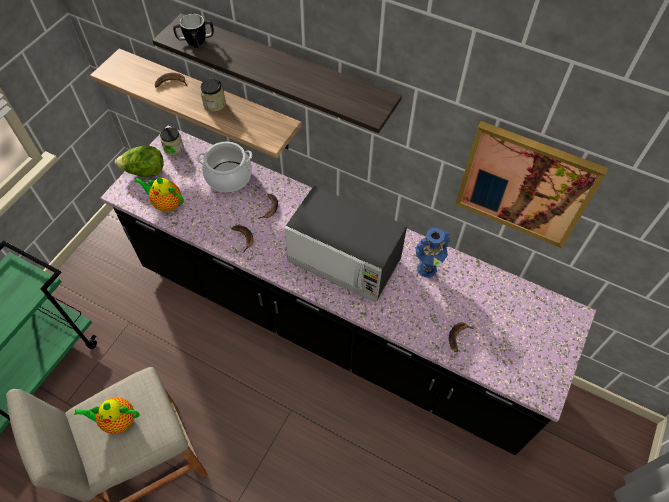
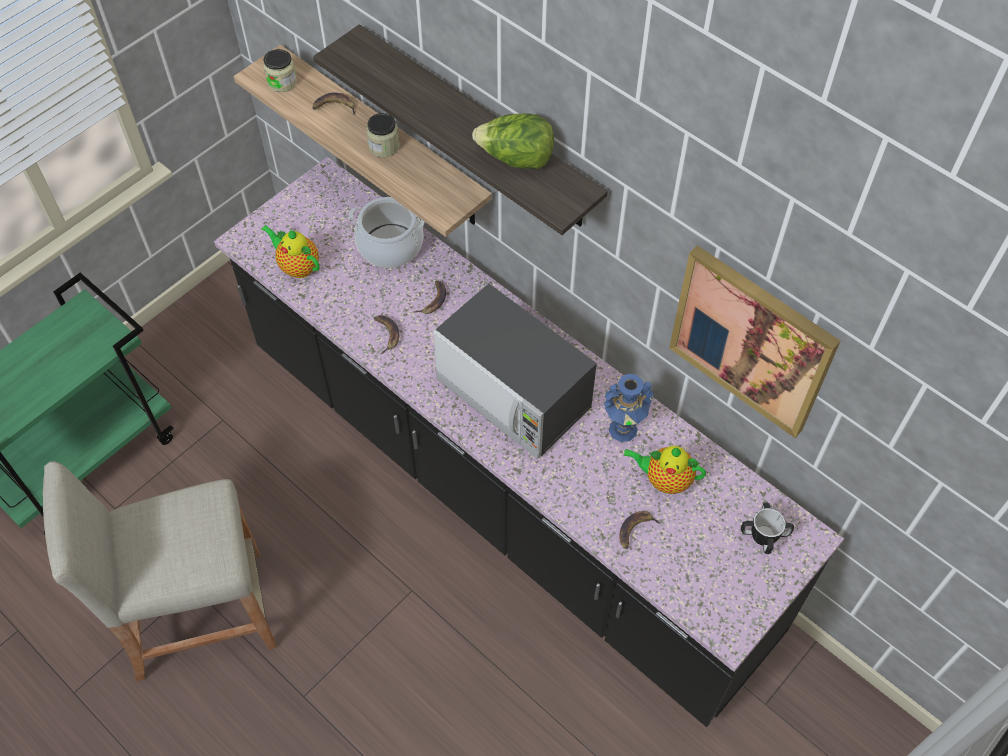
camera: 15 degrees right, 0 degrees up
(117, 420) = (169, 535): teapot -> teapot (664, 479)
(145, 172) = (280, 217): lettuce -> lettuce (516, 159)
(174, 148) = (327, 191): jar -> jar (282, 82)
(196, 40) = (367, 66): mug -> mug (763, 535)

